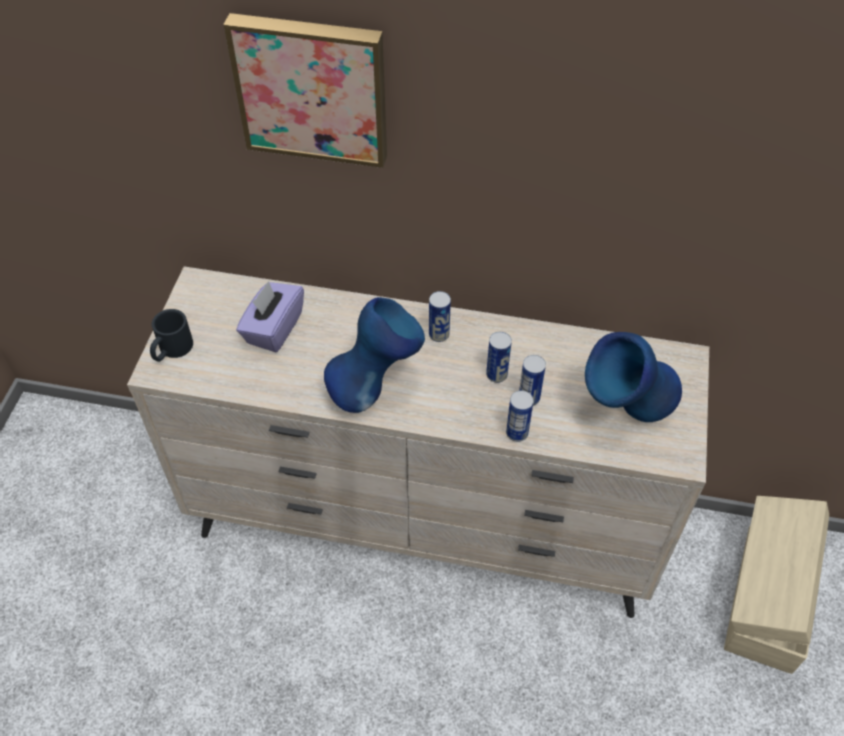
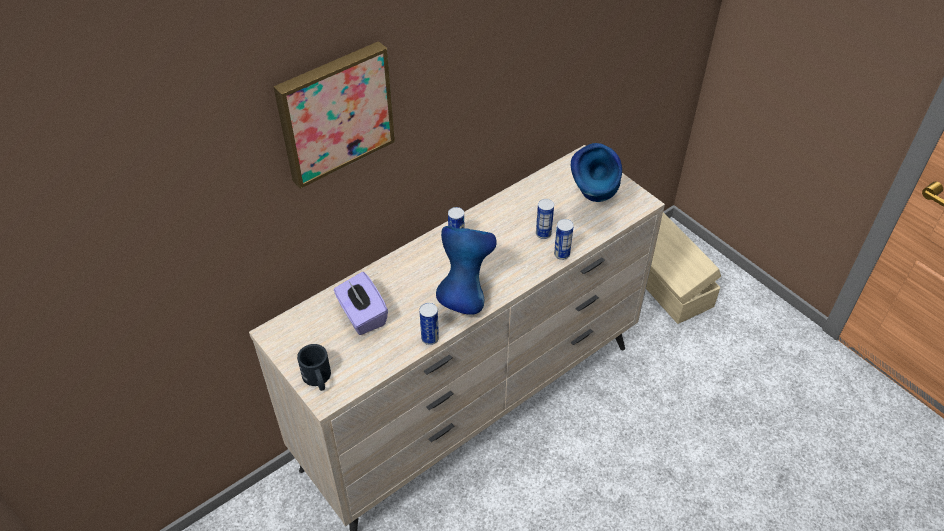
camera: 50 degrees left, 5 degrees down
(496, 375) = (513, 236): can -> can (430, 338)

